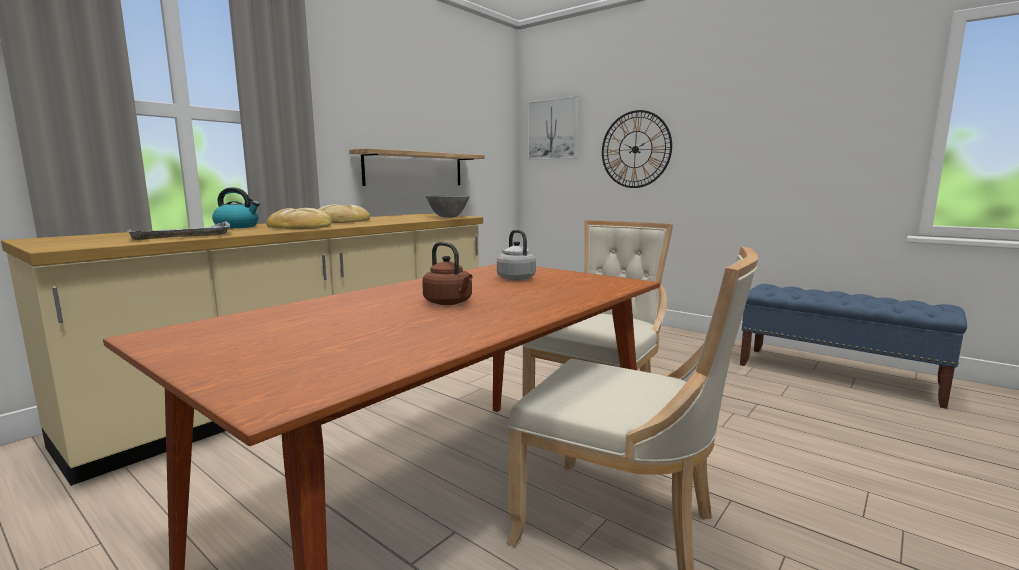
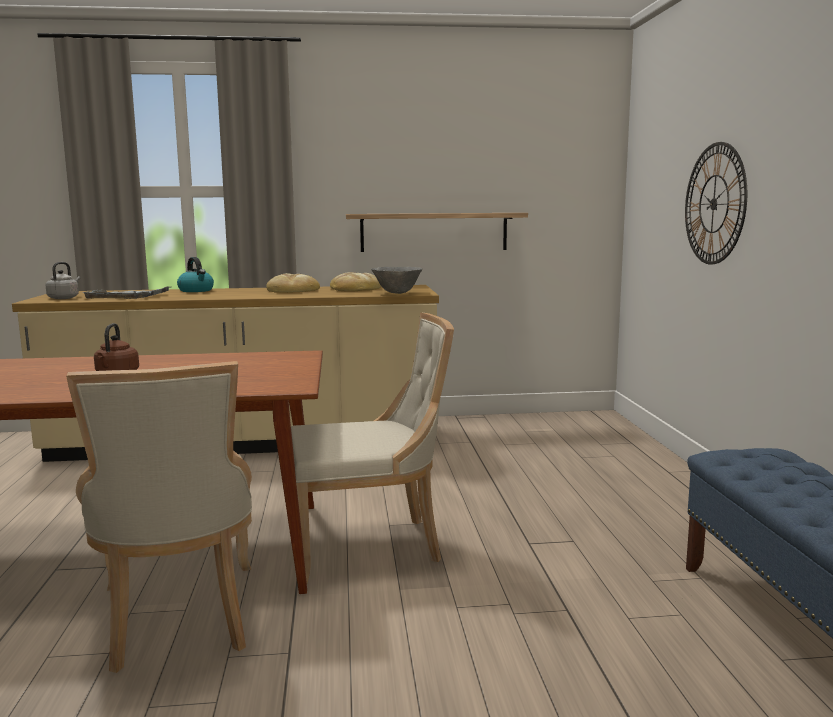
camera: 45 degrees right, 0 degrees up
(301, 226) = (227, 294): bread -> bread (355, 288)
(514, 278) = (244, 366): grey kettle -> grey kettle (64, 298)
(553, 129) = (650, 171): picture -> none

